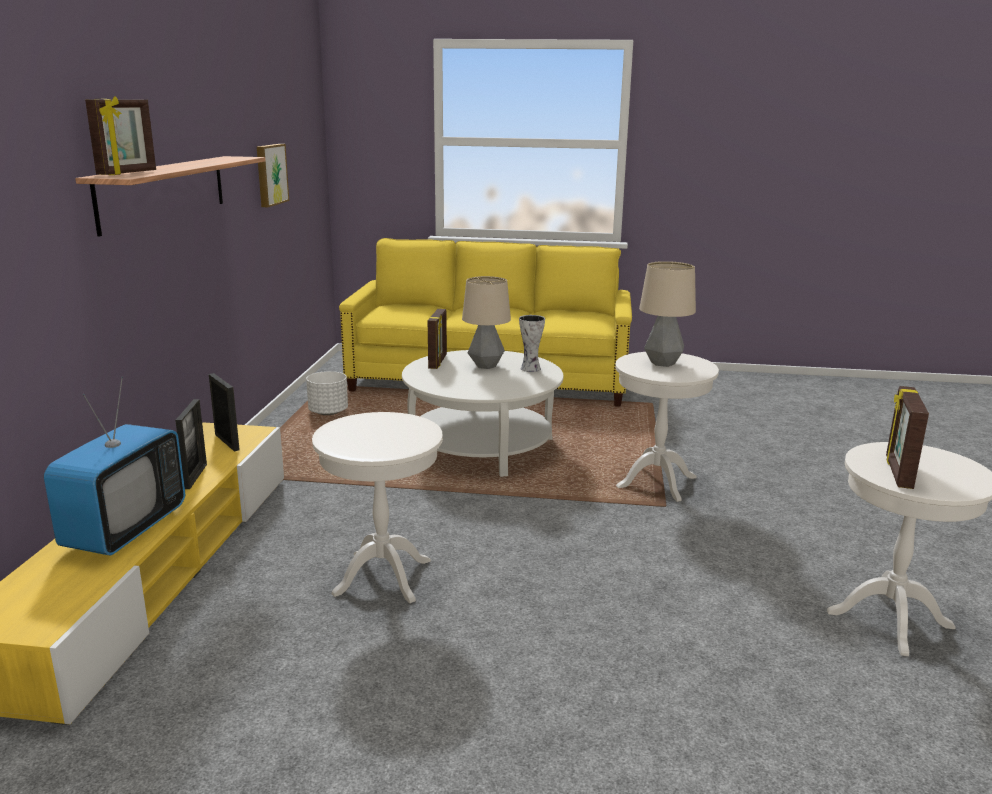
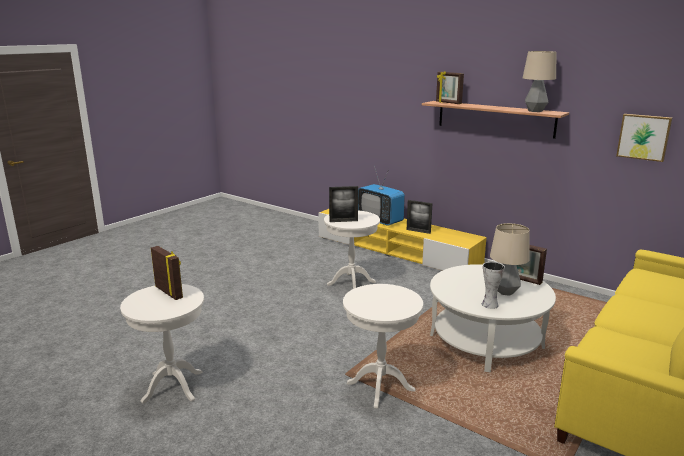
camera: 120 degrees right, 0 degrees up
(227, 442) = (454, 238): picture frame -> picture frame (343, 221)
(328, 412) = (578, 305): white planter -> none
(663, 363) = (388, 300): table lamp -> table lamp (535, 111)

